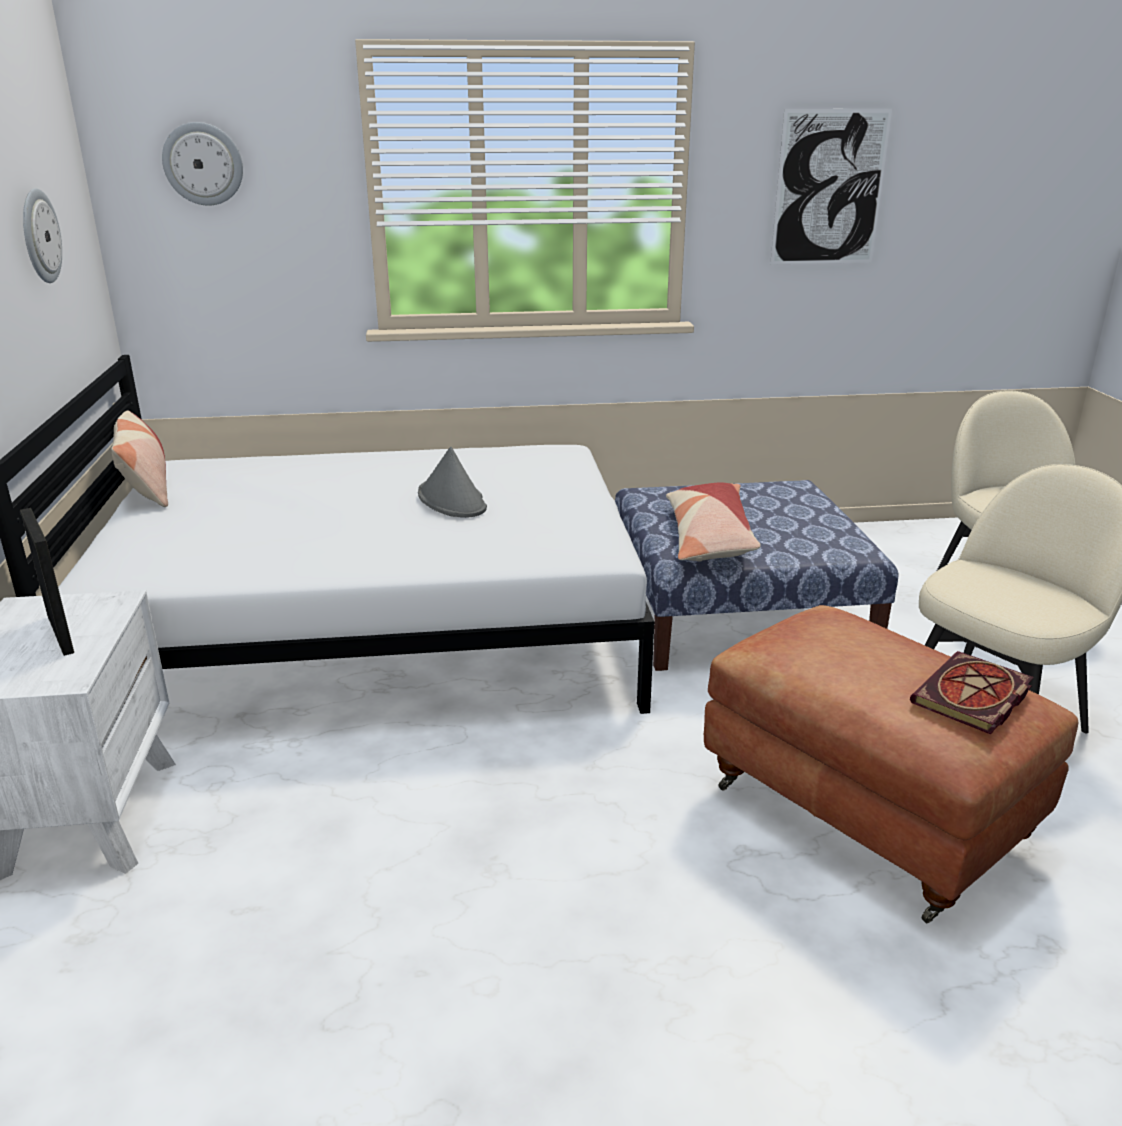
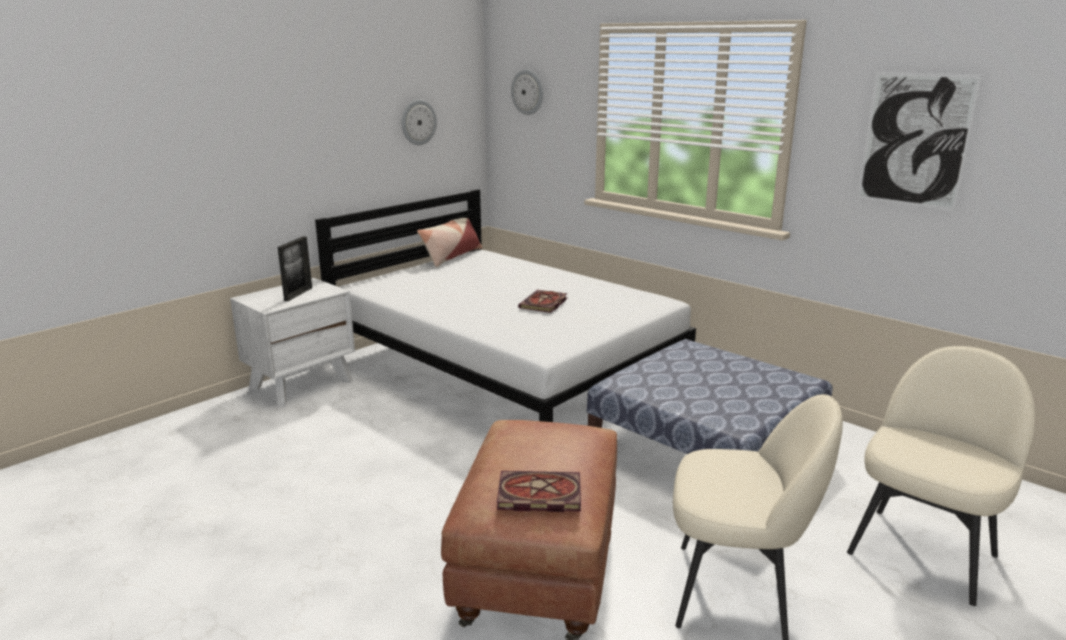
camera: 50 degrees right, 5 degrees down
(452, 500) = (544, 304): grey hat -> book
(709, 538) = (659, 379): pillow -> none

